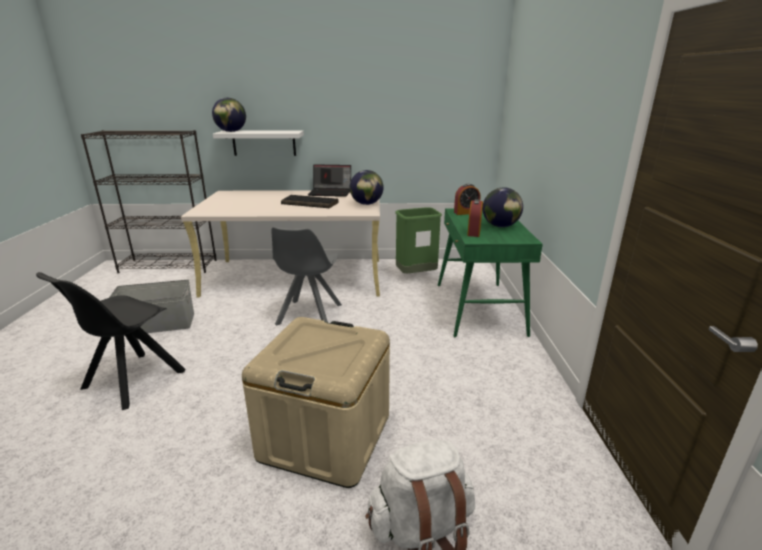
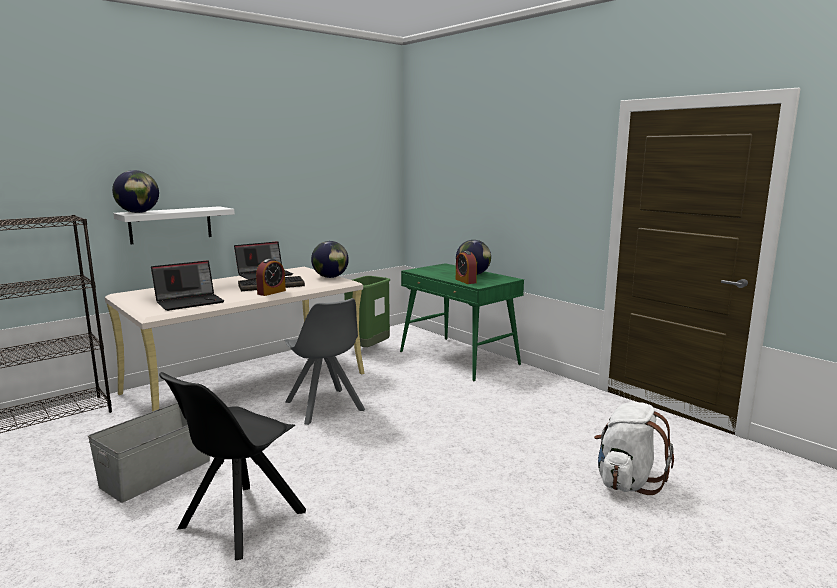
camera: 40 degrees left, 10 degrees down
(131, 381) = (239, 521): black chair -> black chair turned 45 degrees clockwise
(234, 206) = (190, 302): none -> laptop
(325, 436) = (494, 471): beige storage box -> none
(466, 213) = (426, 270): alarm clock -> alarm clock (271, 292)

